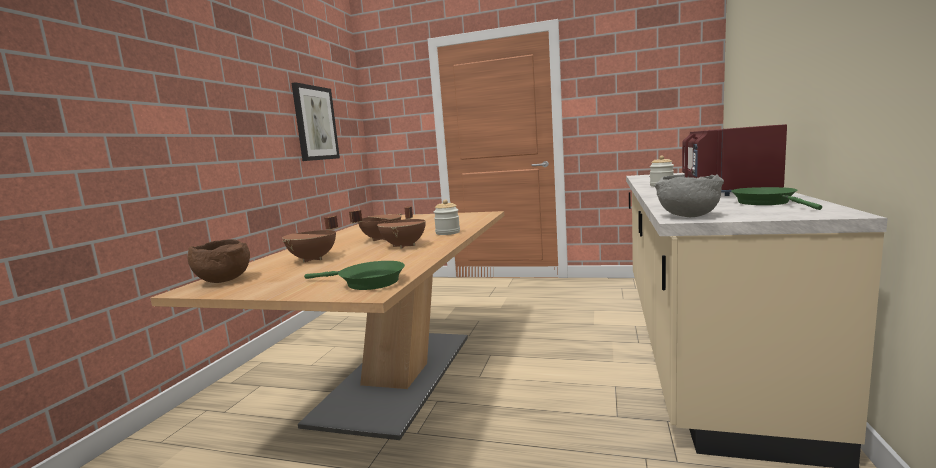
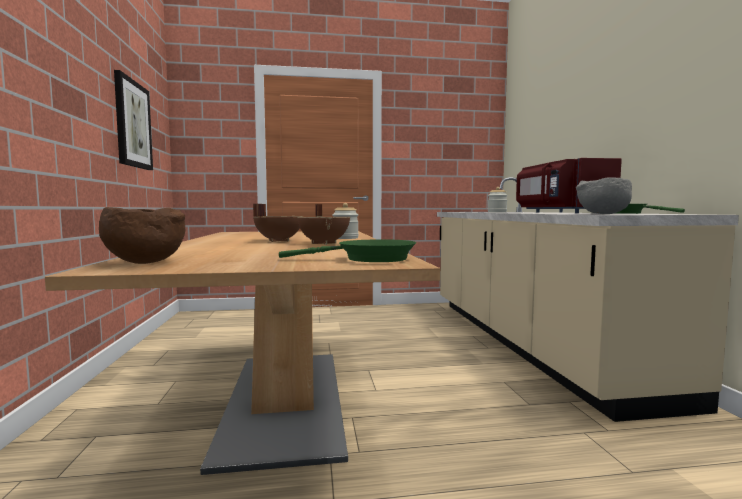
camera: 25 degrees left, 5 degrees down
(314, 259) = (234, 250): brown cooking pot -> none

